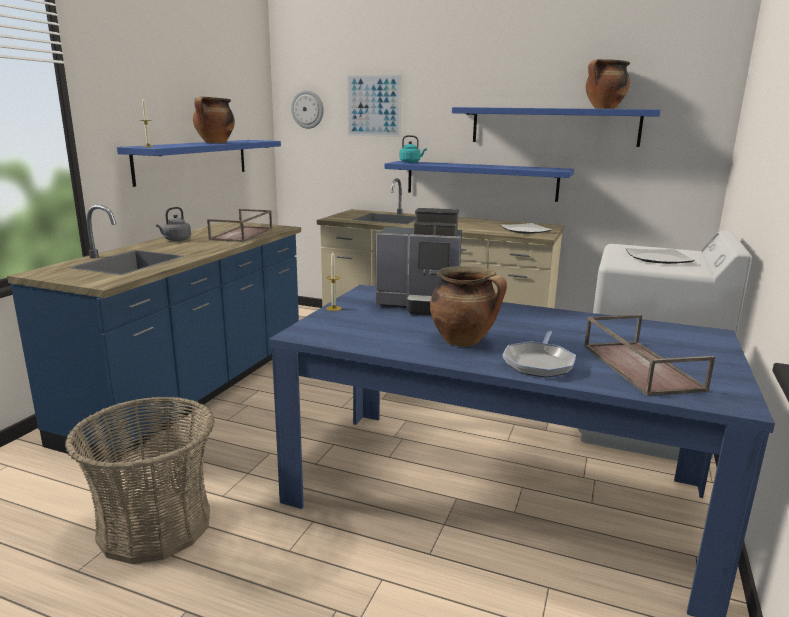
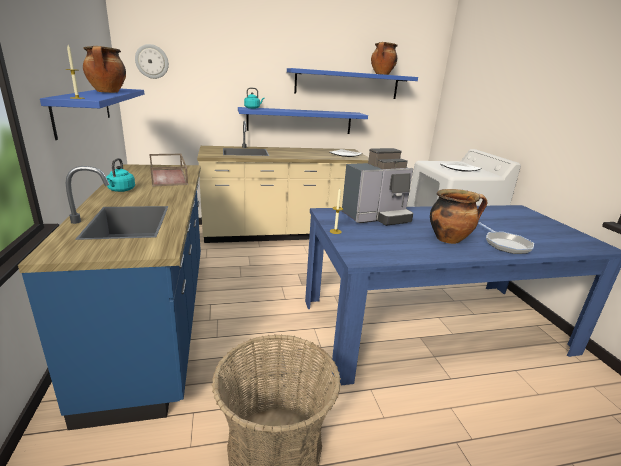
camera: 35 degrees left, 5 degrees up
(176, 240) = (121, 190): grey kettle -> turquoise kettle
(373, 105) = (215, 62): picture -> none
(638, 366) = (539, 235): brown tray -> none

